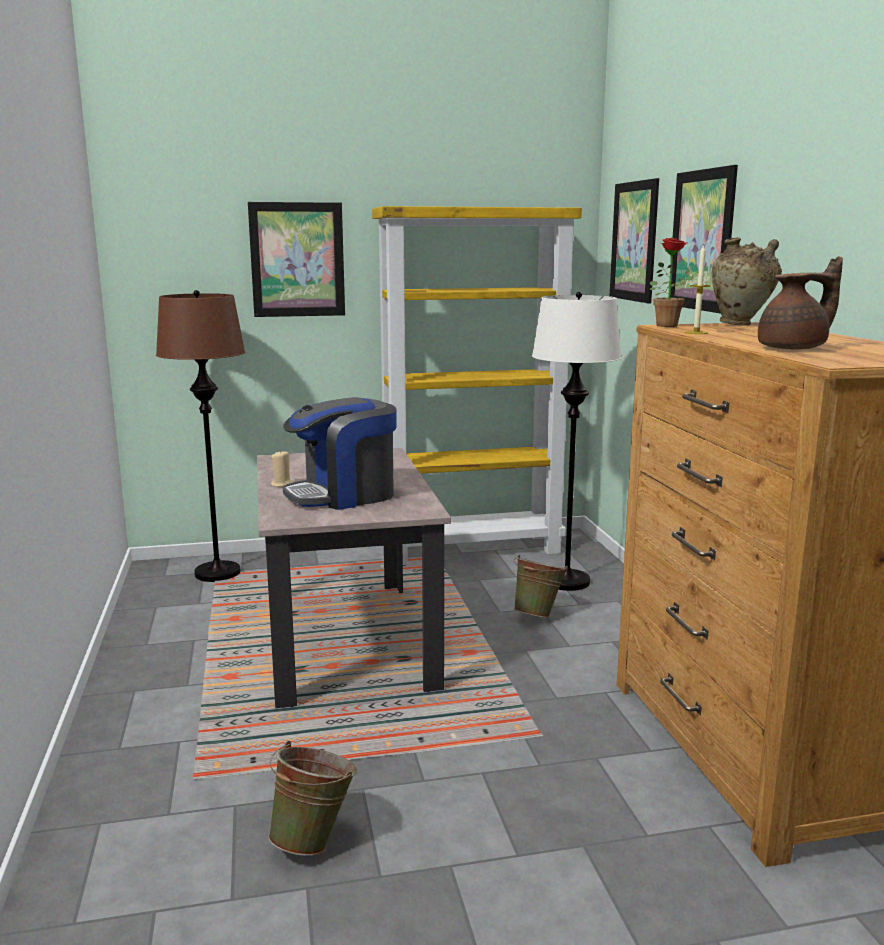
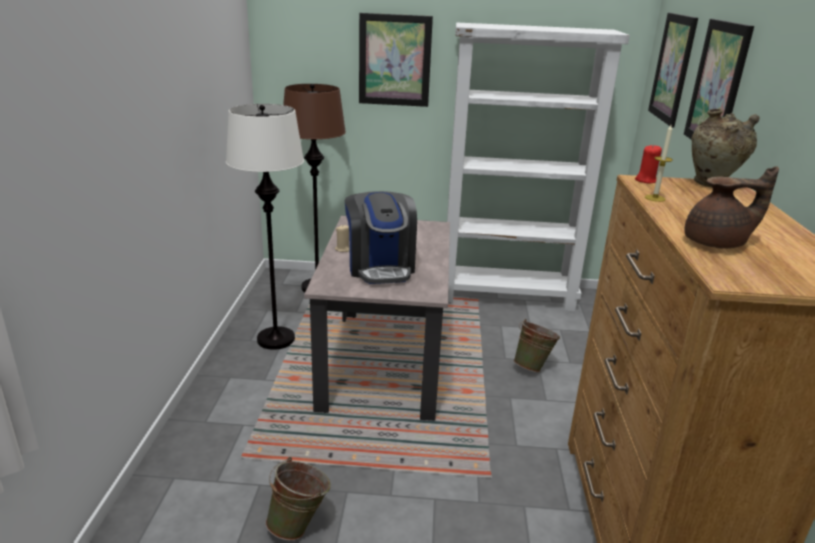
camera: 15 degrees right, 10 degrees up
(343, 495) = (380, 267): coffee machine -> coffee machine turned 90 degrees counterclockwise
(472, 549) = (507, 296): yellow bookcase -> white bookcase
(566, 581) = (569, 339): white floor lamp -> white floor lamp (276, 339)
(671, 325) = (645, 180): potted plant -> red candle

